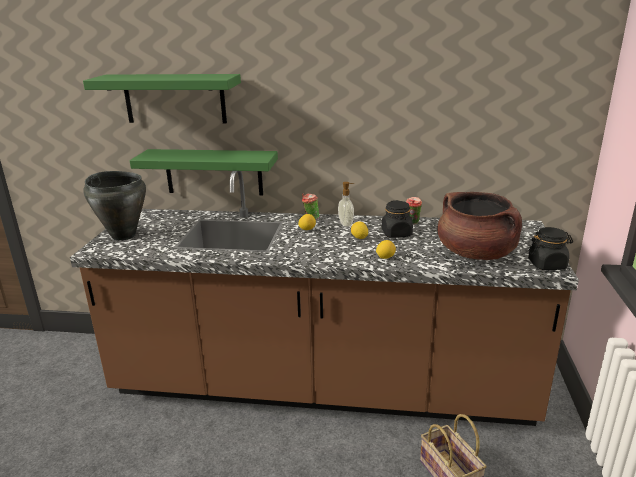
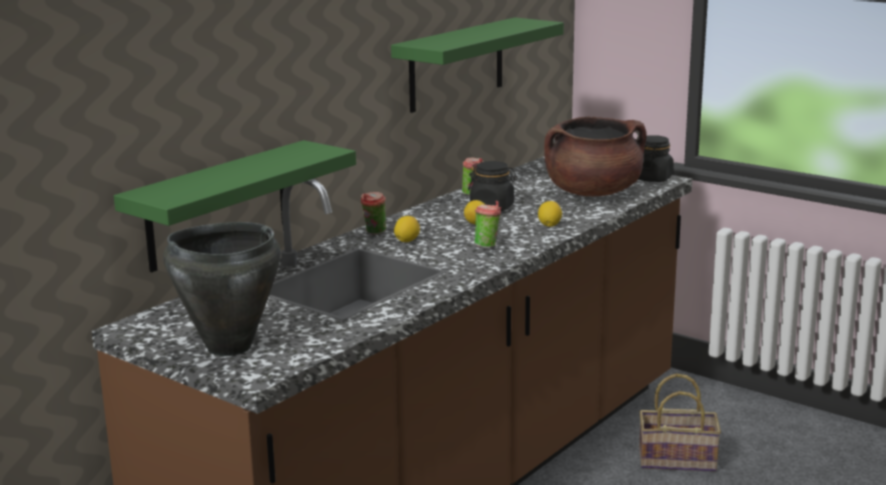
camera: 60 degrees left, 5 degrees down
(174, 98) = (160, 83): green shelf -> green shelf (456, 64)
(323, 250) = (487, 246): none -> cup
(346, 224) = (424, 221): soap dispenser -> none

